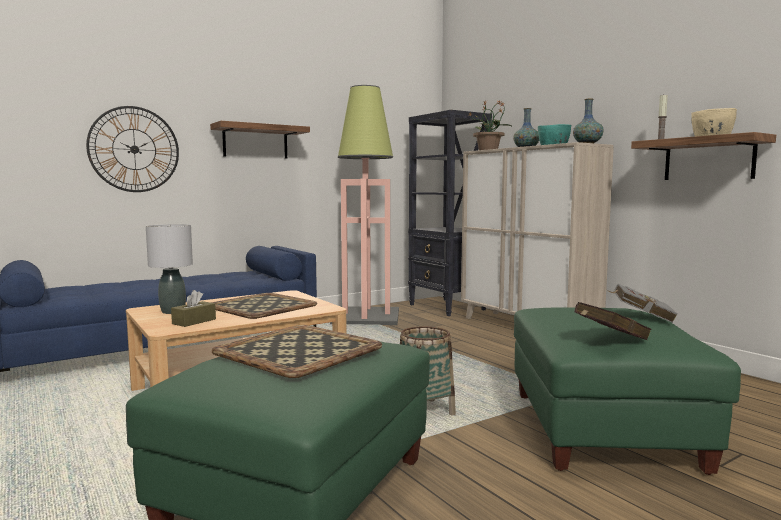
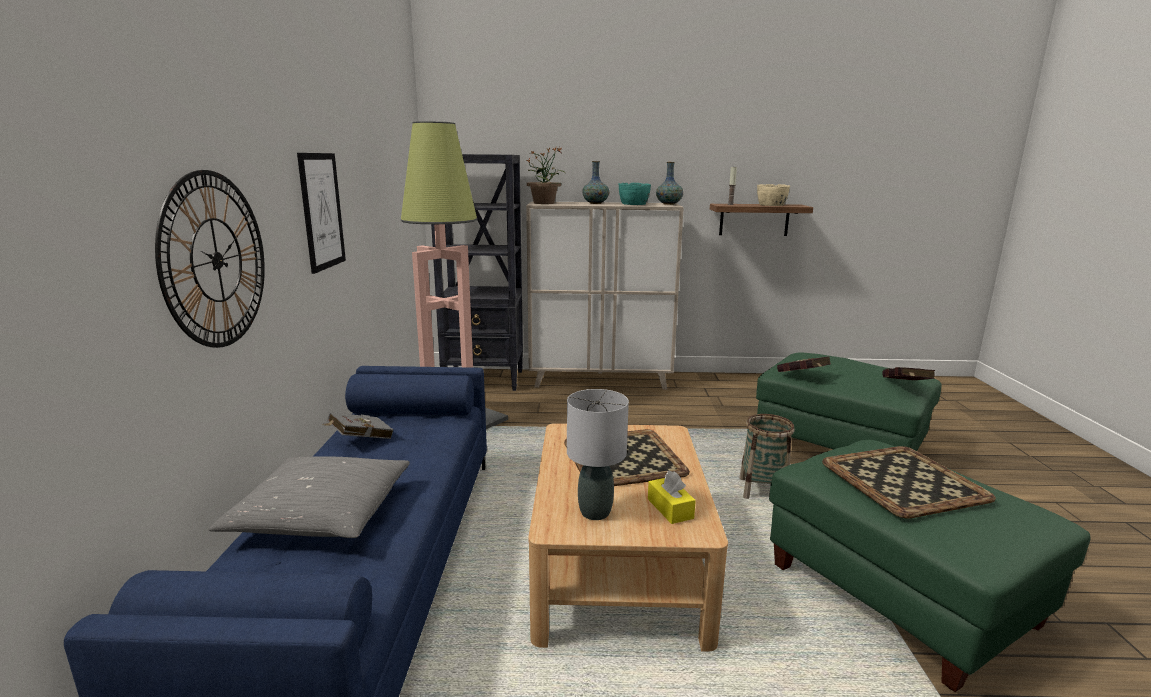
camera: 55 degrees left, 10 degrees up
(129, 284) = (321, 514): none -> grey pillow
(194, 321) = (670, 508): brown tissue box -> yellow tissue box
(255, 142) = (322, 211): shelf -> picture
(539, 313) = (803, 376): none -> red book
(640, 317) = (841, 360): grey book -> grey book (359, 440)

